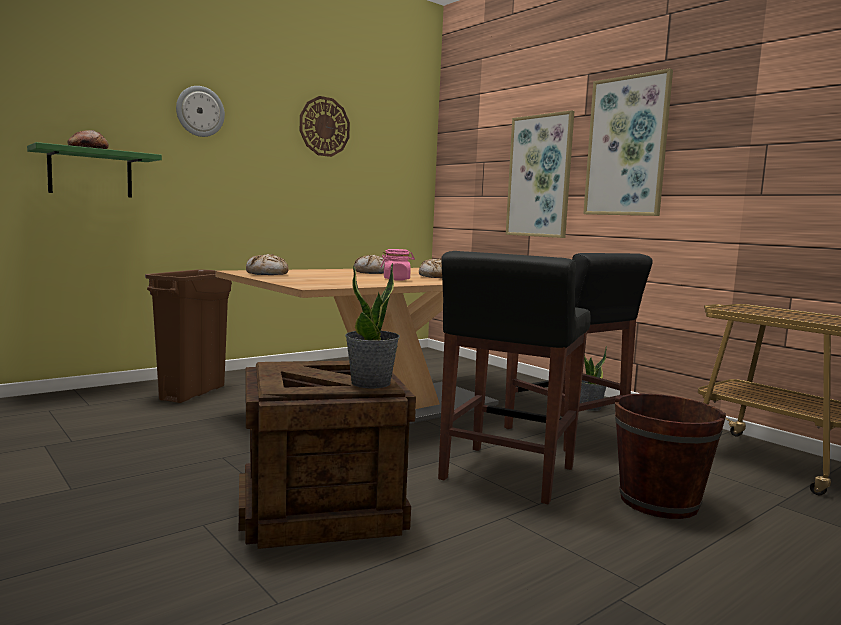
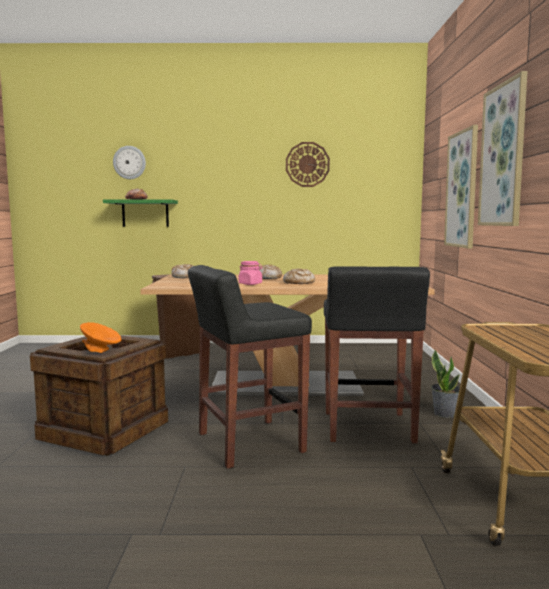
camera: 40 degrees right, 0 degrees up
(200, 111) = (211, 167): wall clock -> wall clock (129, 162)
(371, 383) = (101, 352): potted plant -> orange bowl
(658, 501) = (313, 494): brown bucket -> none

